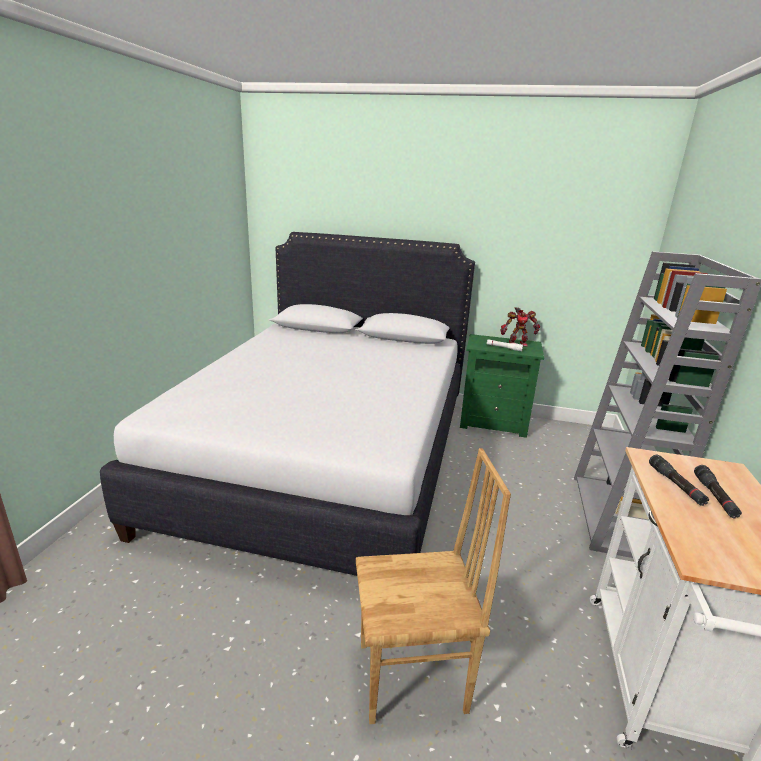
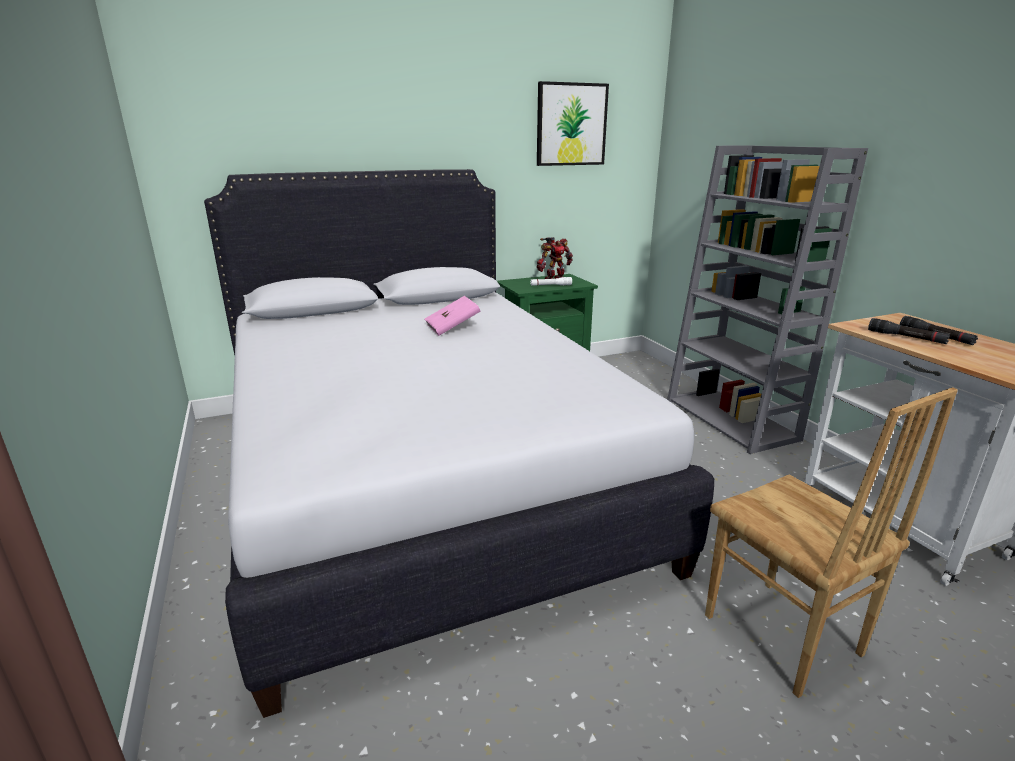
camera: 35 degrees left, 0 degrees up
(372, 361) = (452, 328): none -> pink book
(413, 679) = (780, 636): brown chair -> brown chair turned 105 degrees clockwise
(560, 214) = (571, 124): none -> picture

